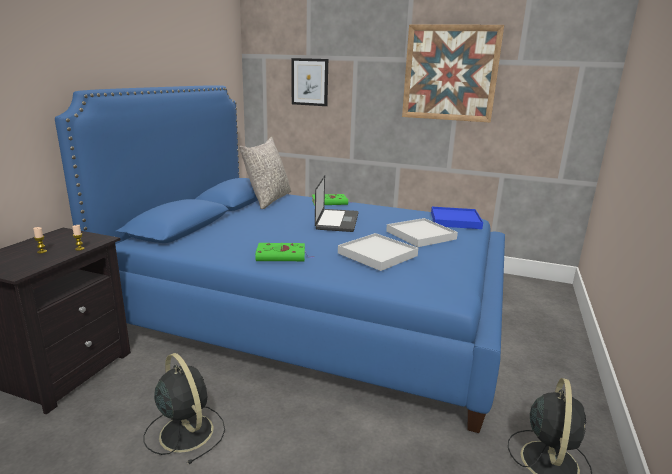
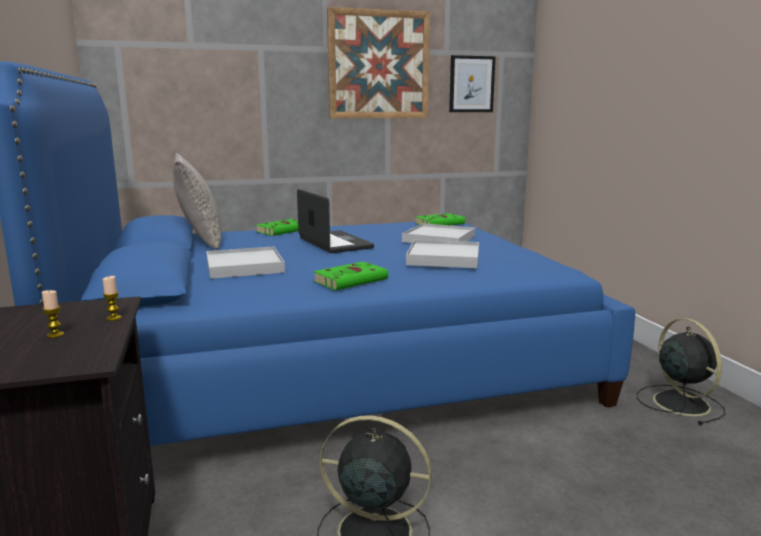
camera: 35 degrees left, 5 degrees down
(249, 227) = (244, 266): none -> white tray
(309, 82) = (197, 79): picture -> picture (471, 84)
(455, 220) = (440, 223): blue tray -> green book

